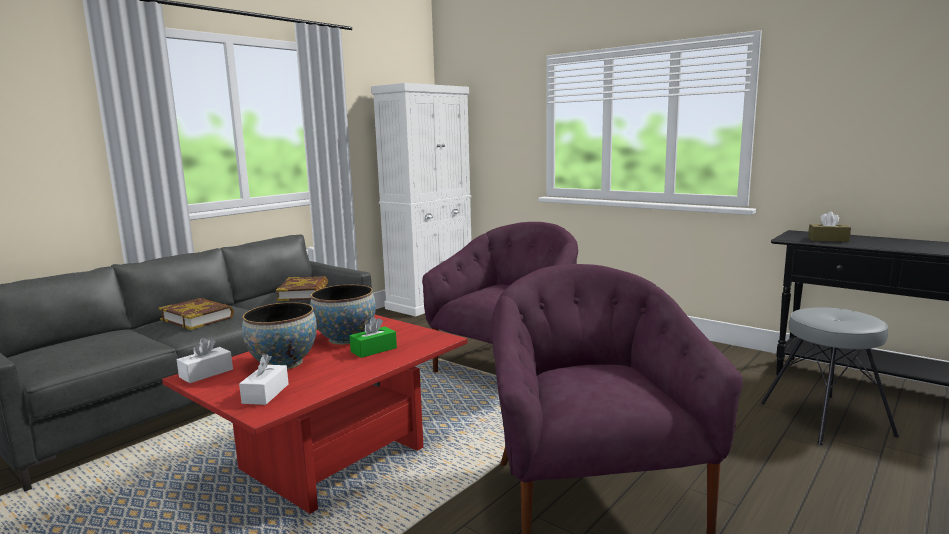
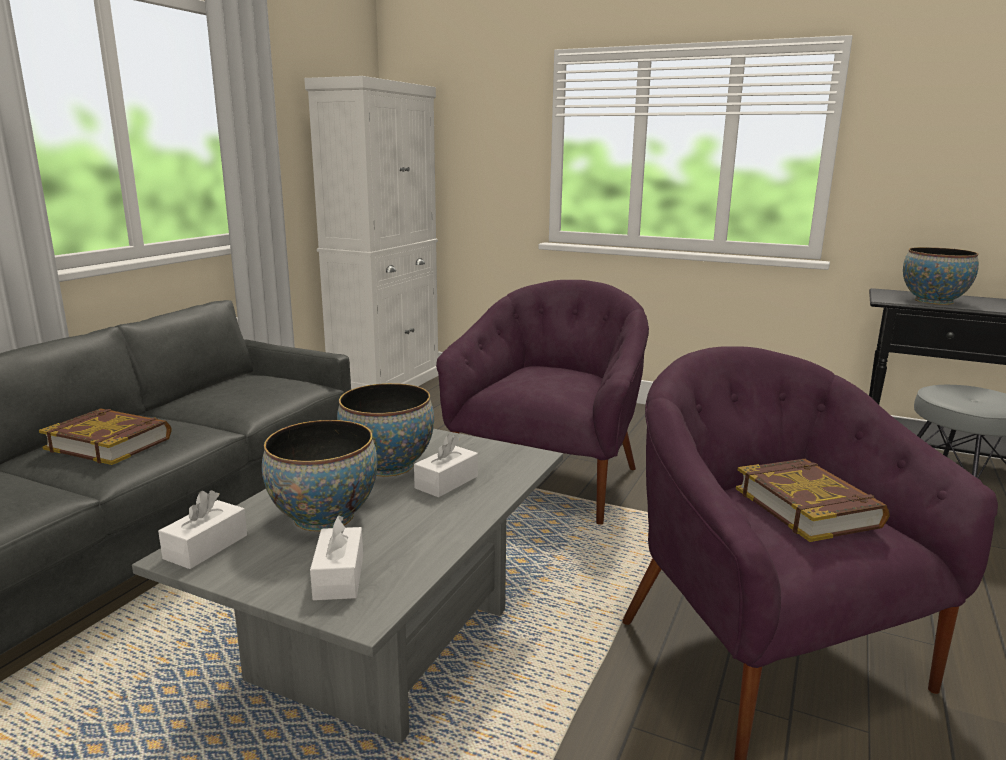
camera: 15 degrees left, 5 degrees up
(304, 293) = (256, 390): book -> book (807, 507)
(334, 461) = (388, 648): red coffee table -> grey coffee table
(373, 350) = (446, 482): green tissue box -> white tissue box
(828, 239) = (933, 301): brown tissue box -> bowl

